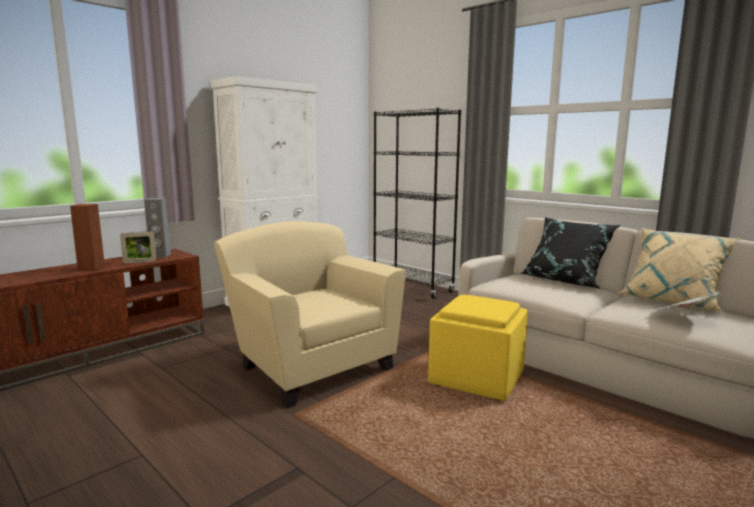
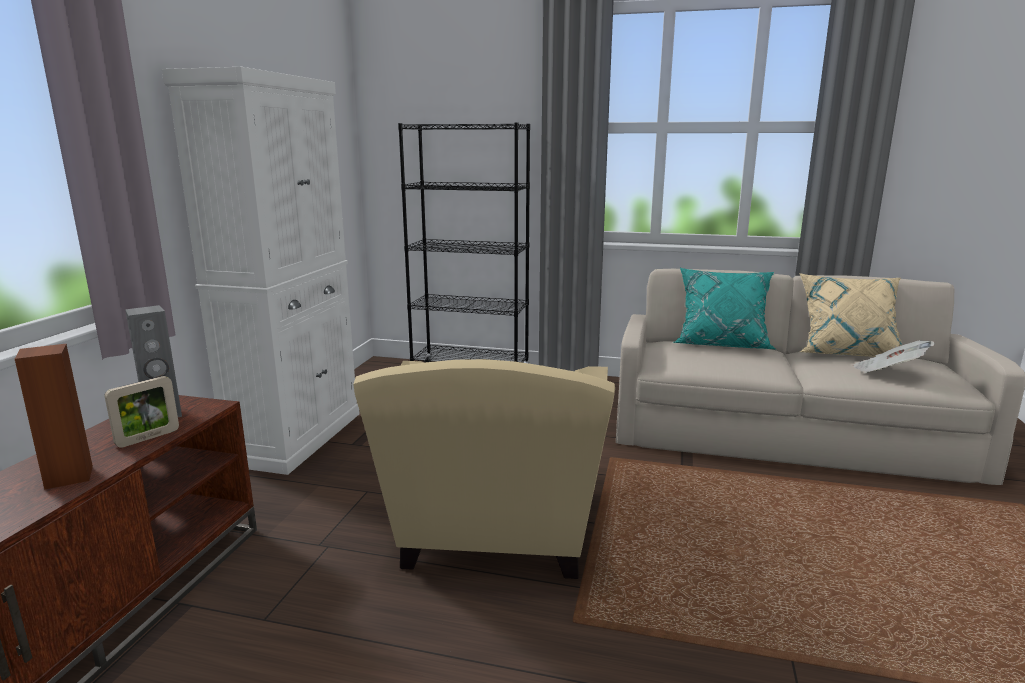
camera: 30 degrees left, 5 degrees up
(311, 366) = (495, 535): beige armchair -> beige armchair turned 105 degrees counterclockwise
(475, 379) = (700, 490): yellow ottoman -> none
(566, 280) = (721, 343): black pillow -> turquoise pillow

